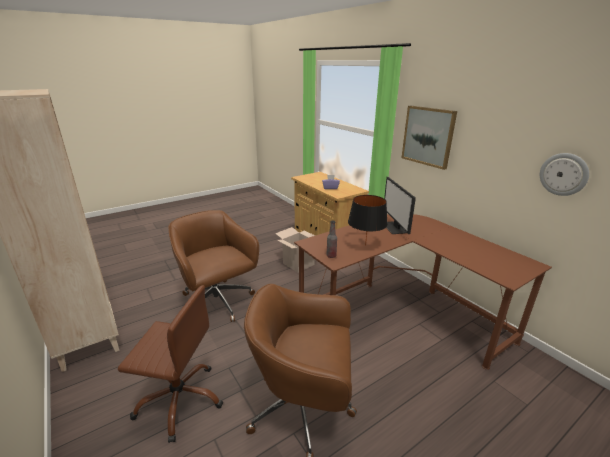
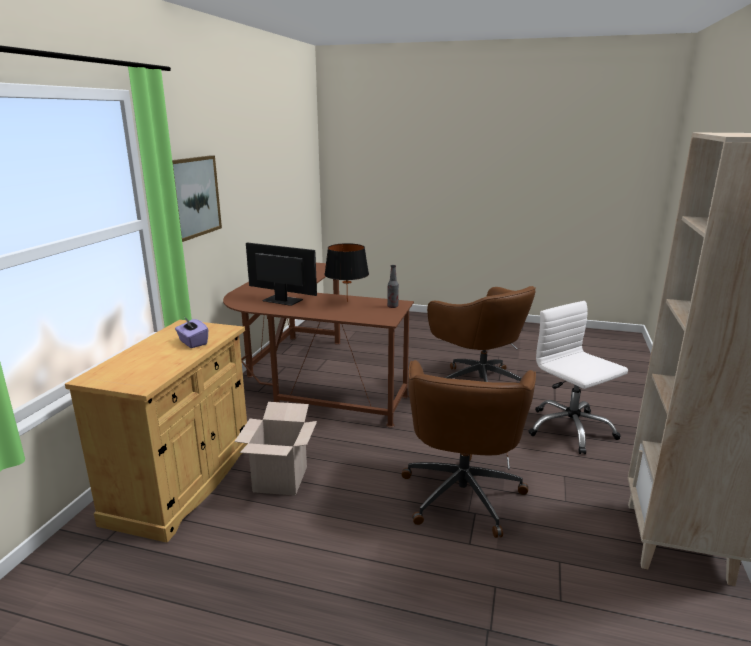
camera: 130 degrees left, 5 degrees down
(180, 399) = (570, 429): brown office chair -> white office chair
(395, 227) = (281, 300): monitor -> monitor turned 105 degrees counterclockwise
(563, 174) = (270, 187): wall clock -> none

